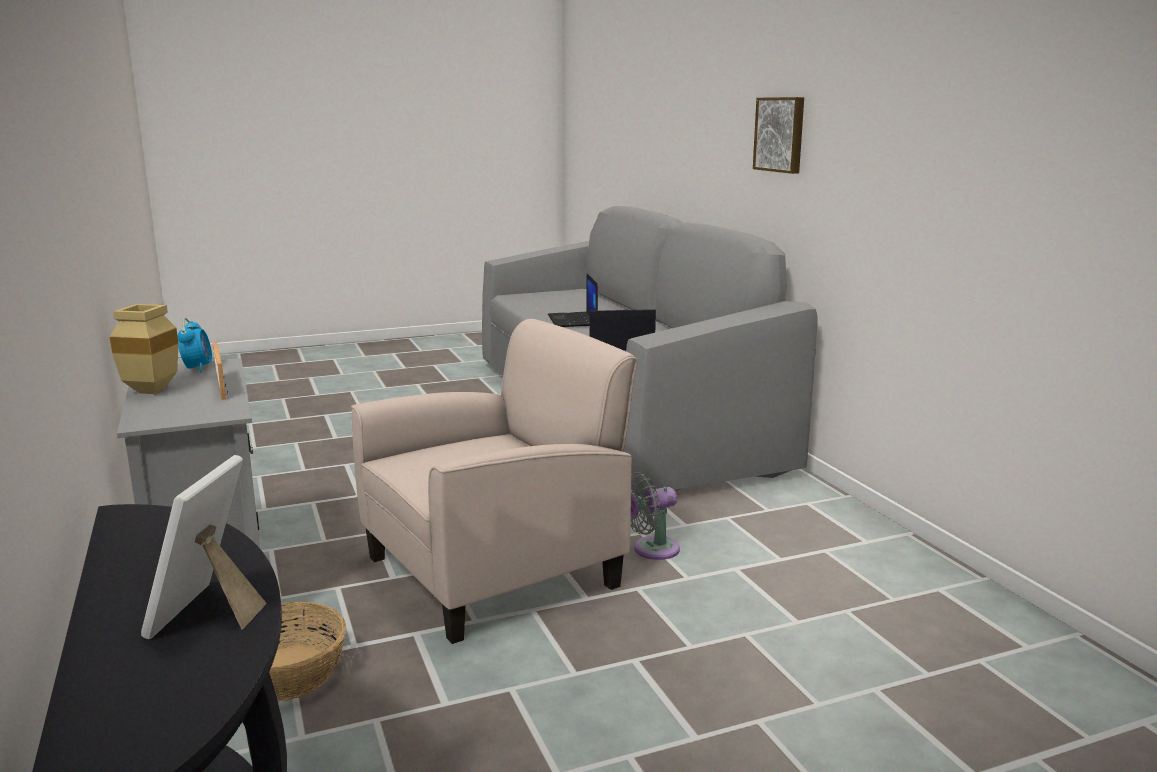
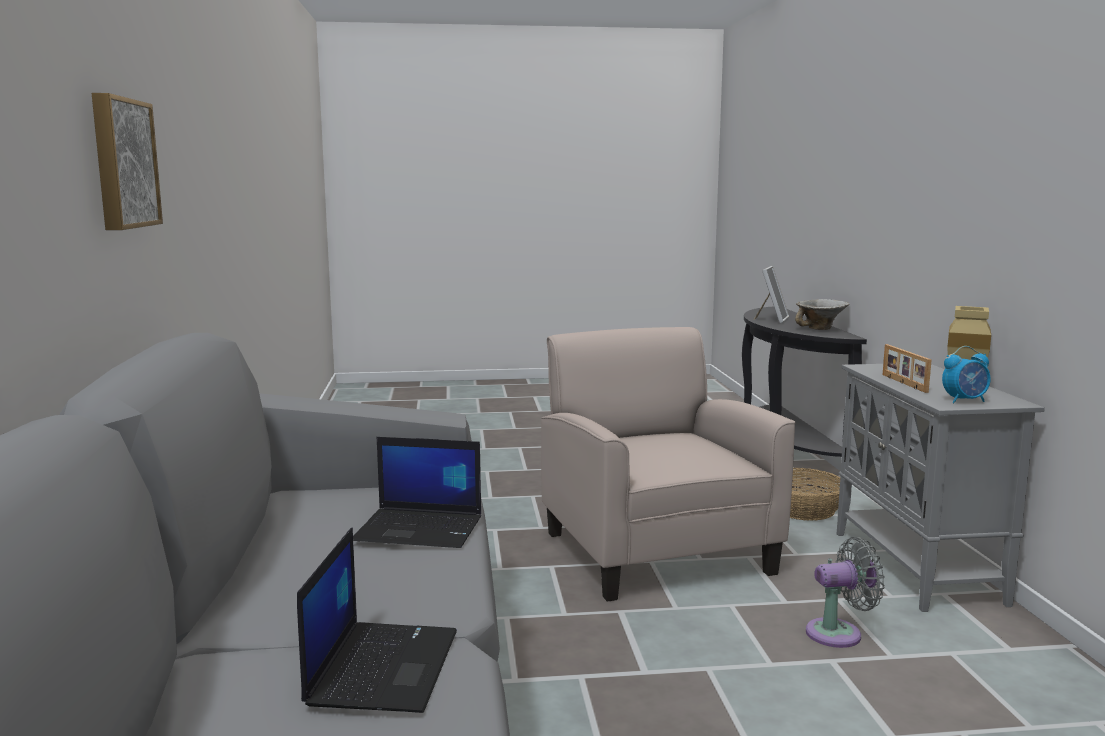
camera: 165 degrees left, 5 degrees down
(139, 551) = (820, 329): none -> bowl
(197, 368) = (965, 400): alarm clock -> alarm clock turned 105 degrees counterclockwise
(495, 571) = (655, 551): beige armchair -> beige armchair turned 90 degrees clockwise
(651, 550) = (504, 552): grey fan -> grey fan (839, 633)

